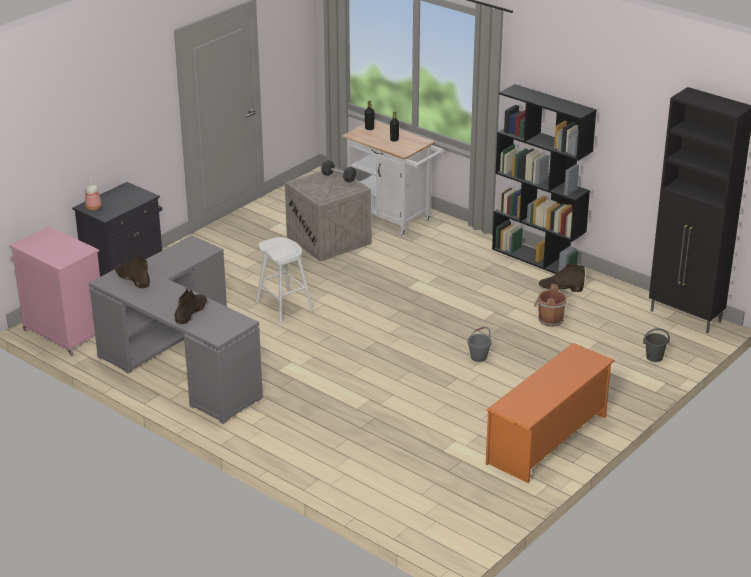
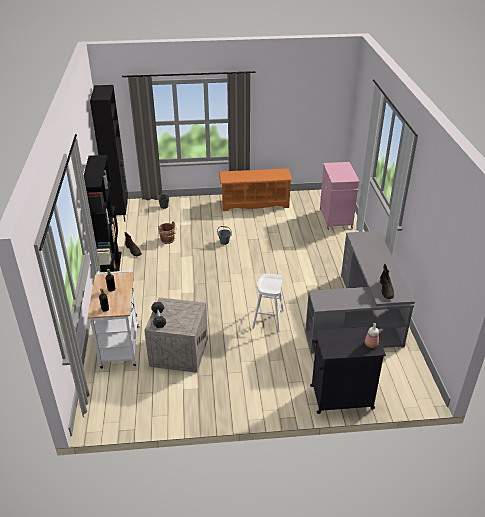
camera: 135 degrees left, 5 degrees up
(63, 332) = (412, 379): pink cabinet -> pink cabinet (336, 219)
(191, 311) = (373, 253): brown boot -> none

